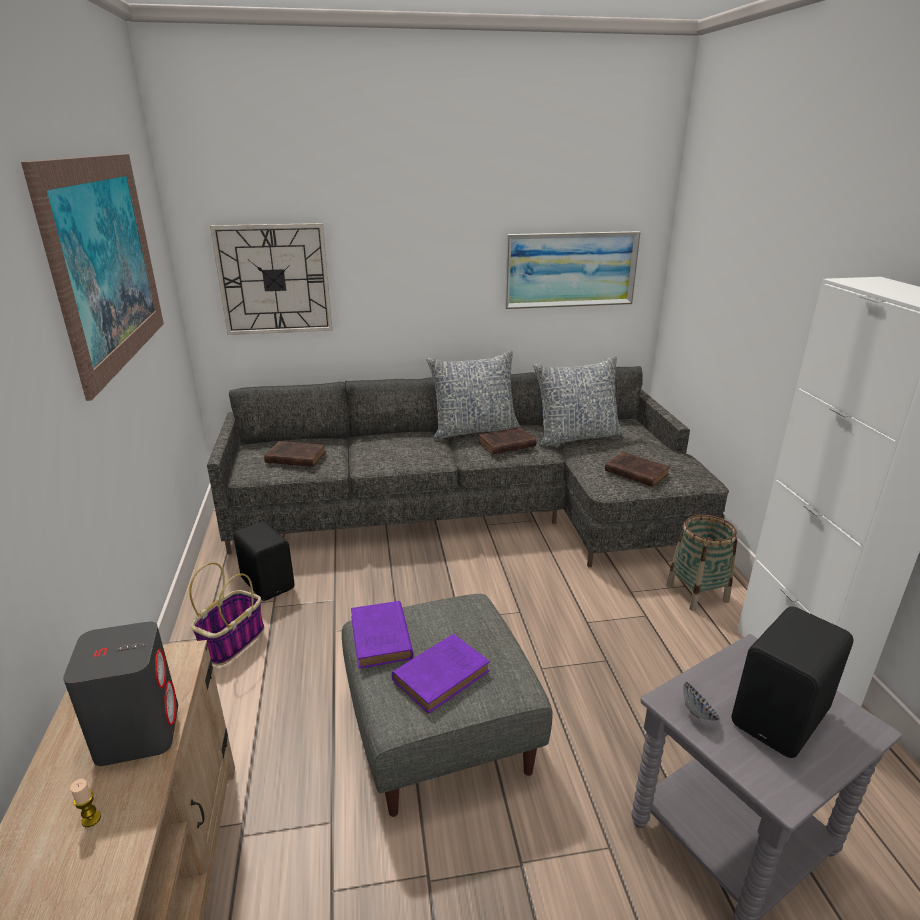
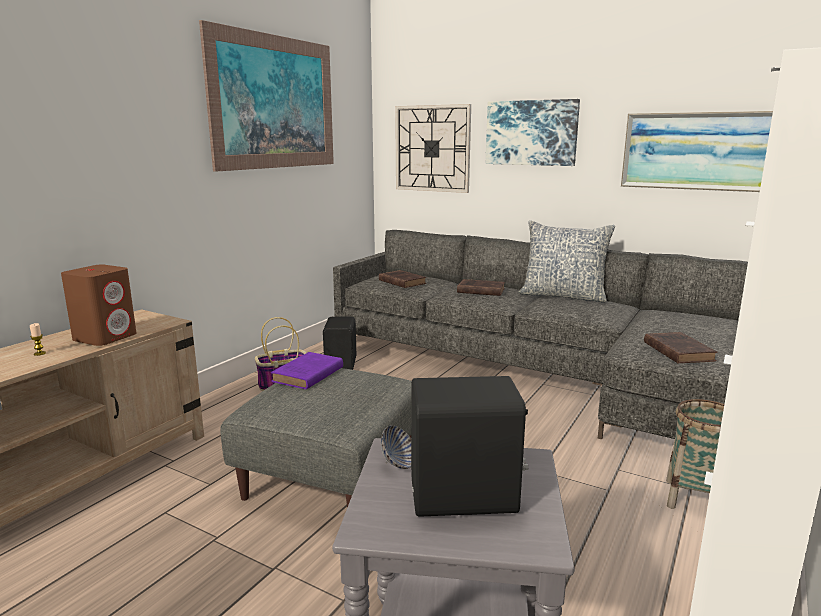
camera: 40 degrees right, 10 degrees down
(138, 731) = (105, 337): grey speaker -> brown speaker
(403, 256) = (531, 133): none -> picture
(443, 674) = (311, 403): purple book -> none
(505, 444) = (573, 307): brown book -> brown book (479, 290)
(576, 436) = (658, 319): pillow -> none

